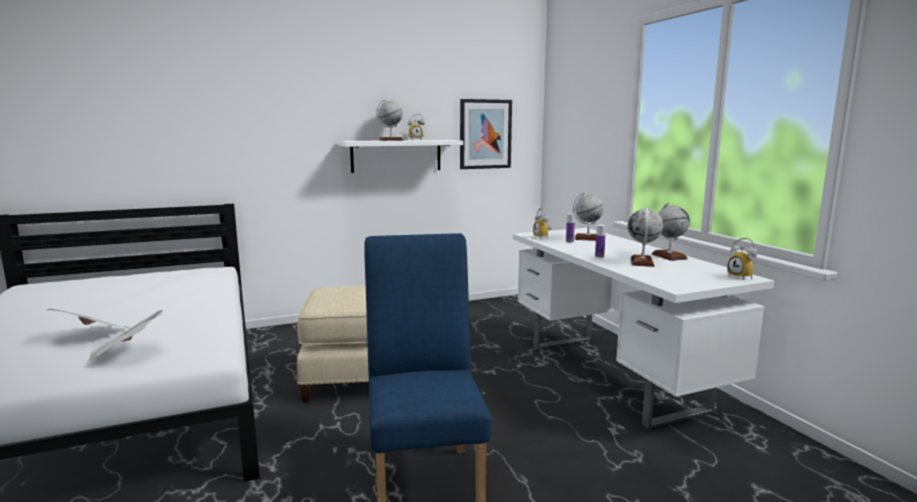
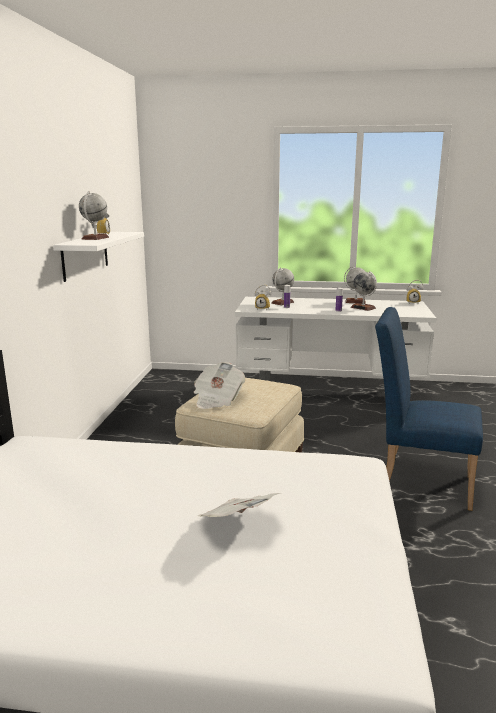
camera: 60 degrees left, 5 degrees up
(126, 354) = (320, 504): newspaper -> newspaper (217, 399)
(485, 134) = (122, 223): picture -> none

